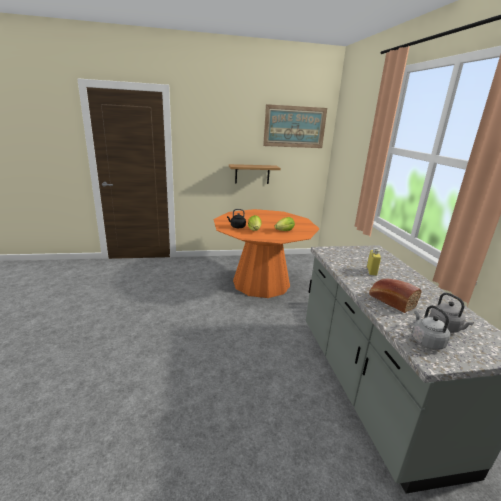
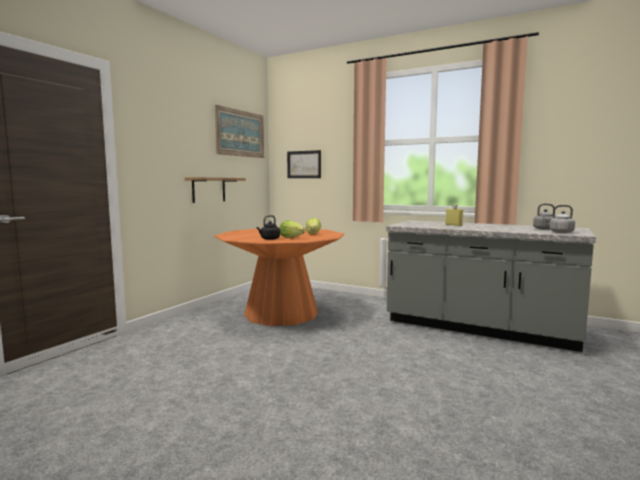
camera: 50 degrees left, 15 degrees down
(346, 159) = (304, 164): none -> picture
(390, 301) = (503, 229): bread -> none

